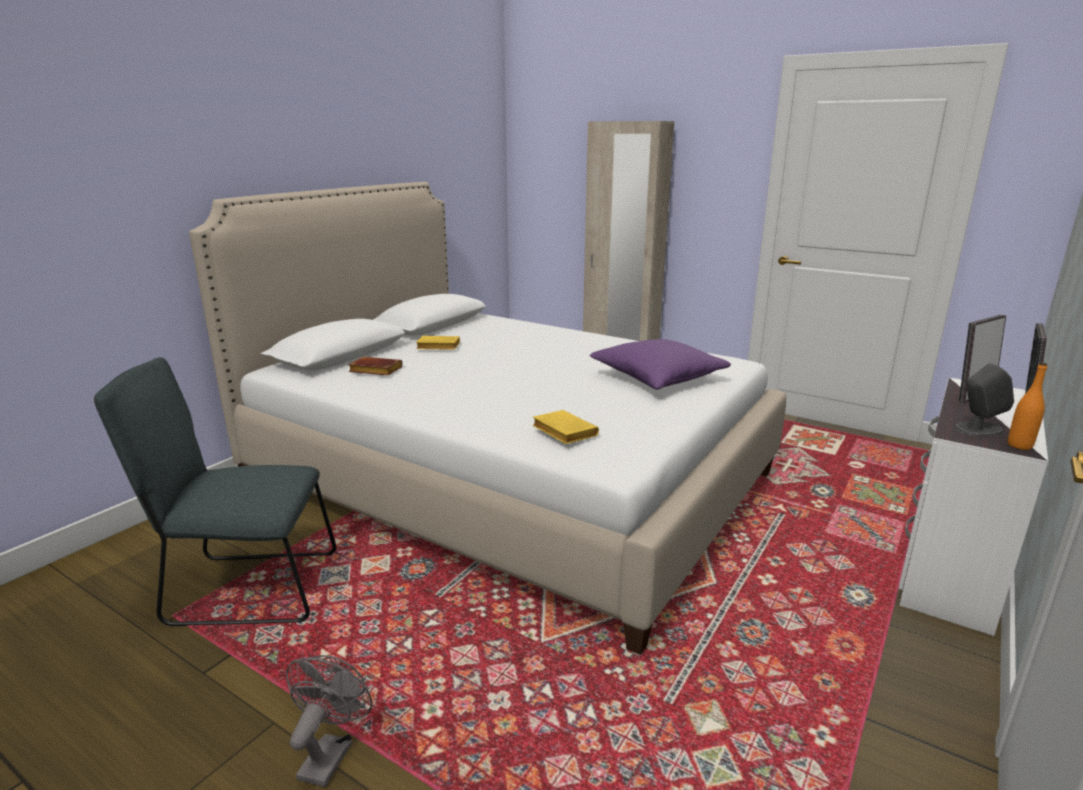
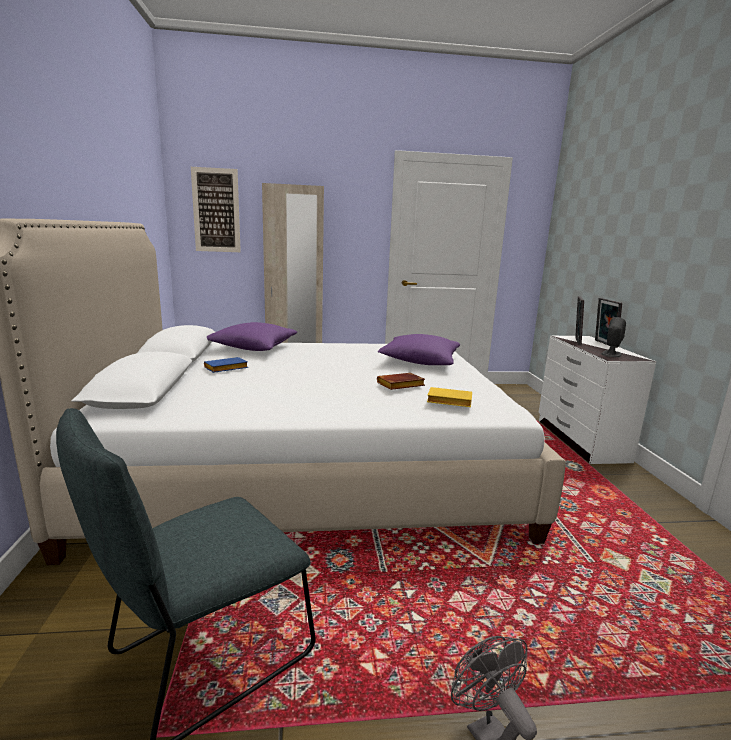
camera: 40 degrees left, 5 degrees down
(374, 371) = (209, 395): brown book -> brown book (400, 385)
(437, 347) = (225, 369): yellow book -> blue book
(508, 328) = (253, 348): none -> purple pillow
(553, 156) = (216, 210): none -> picture
(1019, 445) = (636, 357): orange bottle -> none

